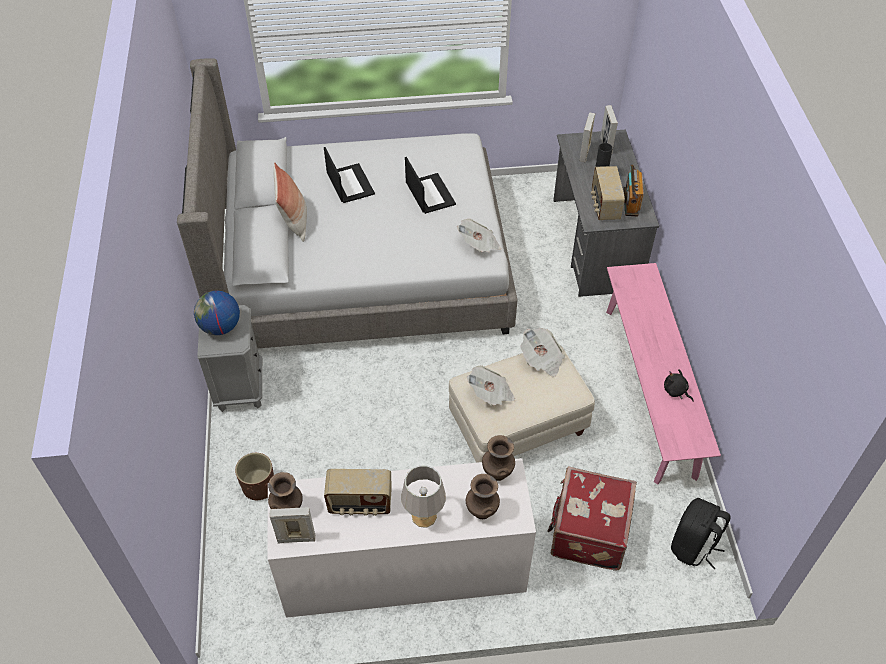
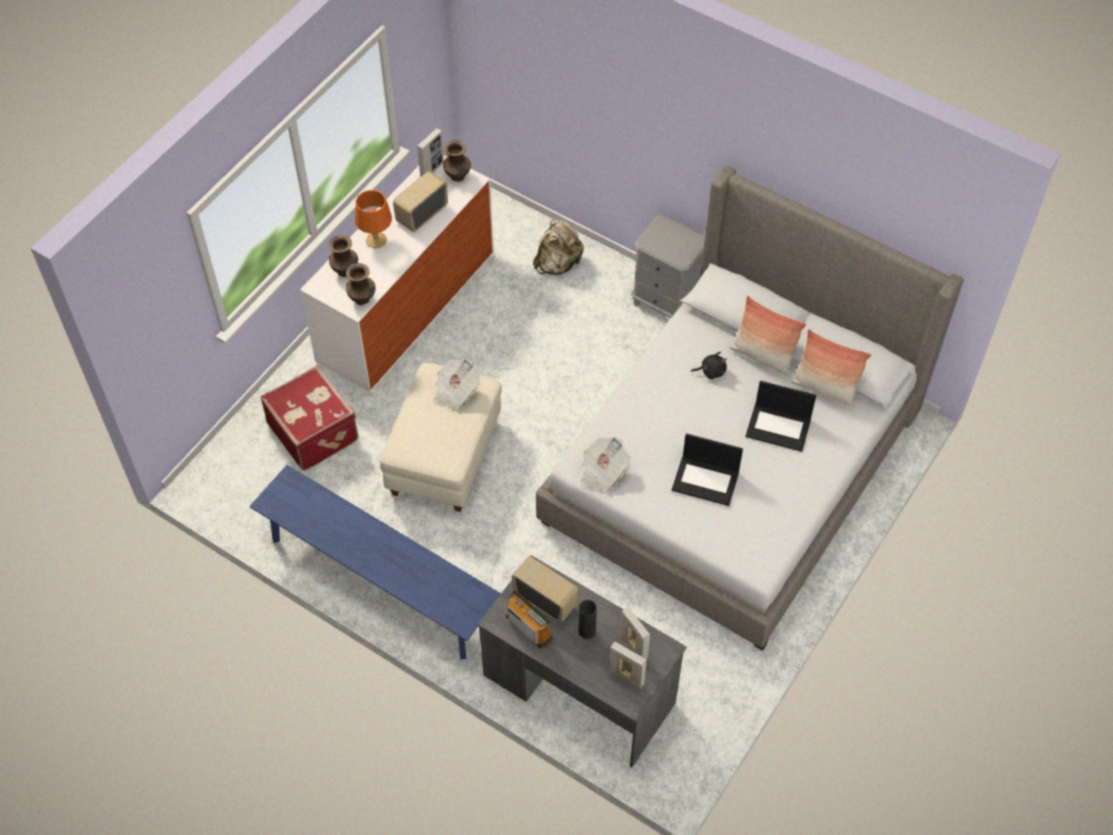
camera: 130 degrees right, 5 degrees up
(220, 327) = (676, 240): globe -> none
(258, 487) = (558, 264): brown planter -> beige backpack
(293, 179) = (825, 388): none -> pillow
(423, 516) = (376, 239): grey table lamp -> orange table lamp
(542, 360) = (451, 450): newspaper -> none
(649, 389) = (379, 581): pink bench -> blue bench
(676, 391) = (329, 527): black plush toy -> black plush toy (711, 371)
(693, 546) = (232, 487): black backpack -> none

